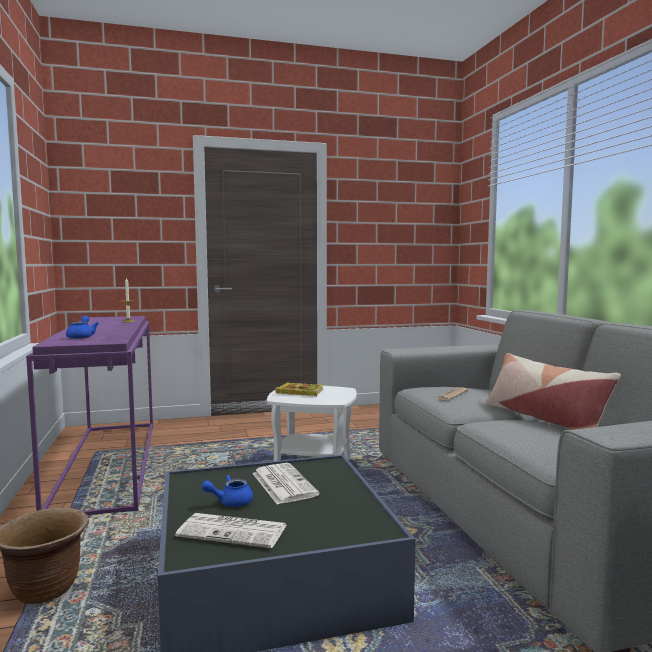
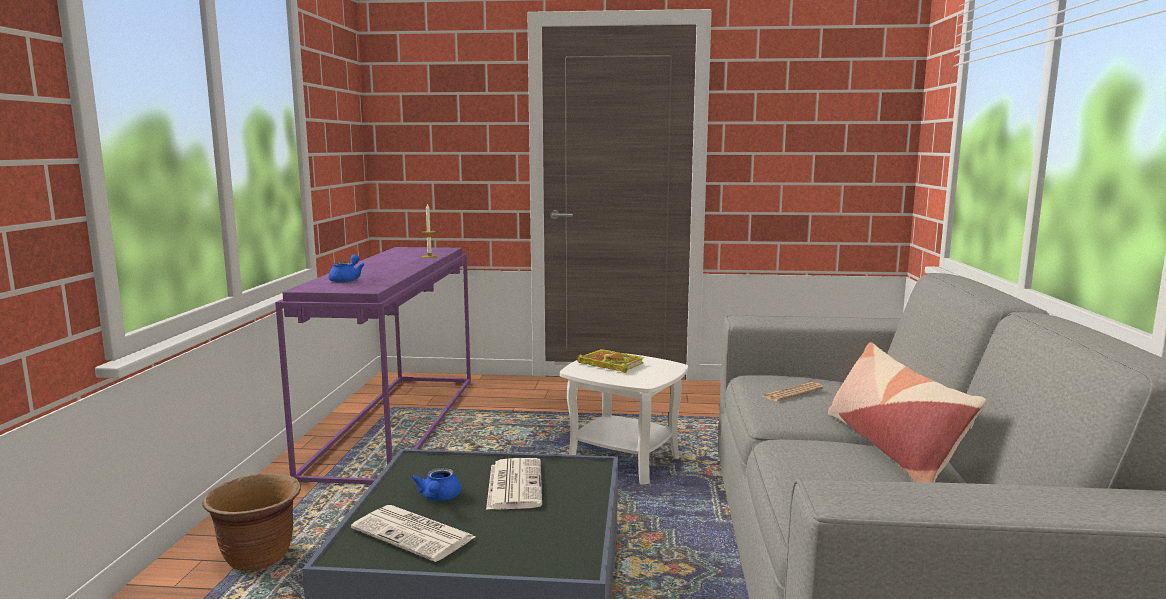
camera: 20 degrees right, 5 degrees up
(230, 502) = (439, 498): blue teapot -> blue teapot turned 90 degrees counterclockwise

